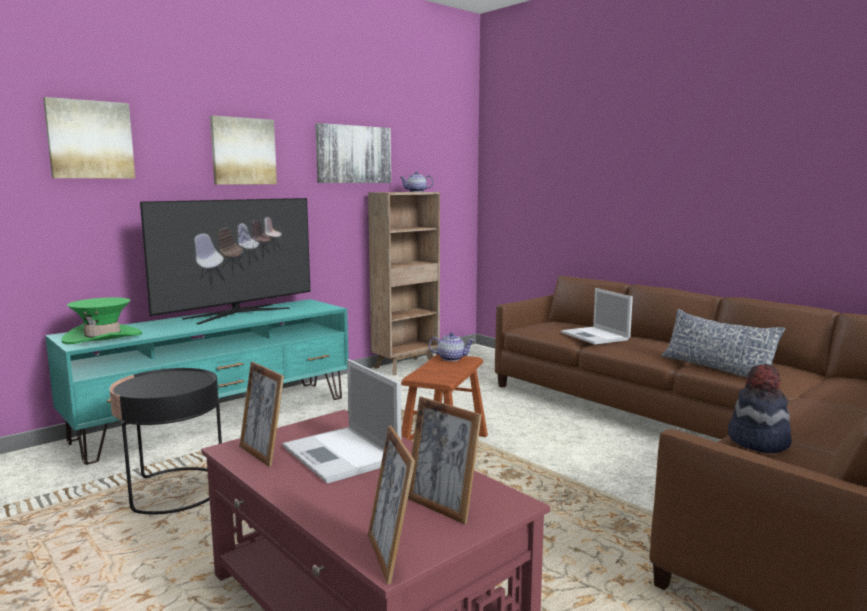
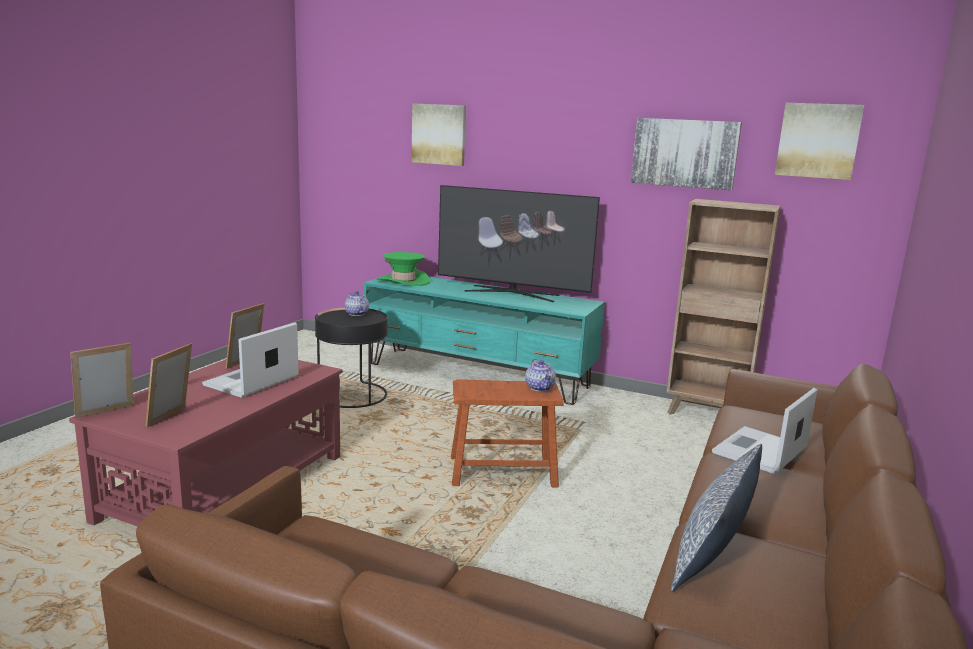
camera: 65 degrees right, 5 degrees up
(243, 151) = (556, 146): picture -> picture (818, 140)
(416, 191) = (751, 205): teapot -> teapot (356, 314)
(757, 441) = (390, 558): hat -> none

